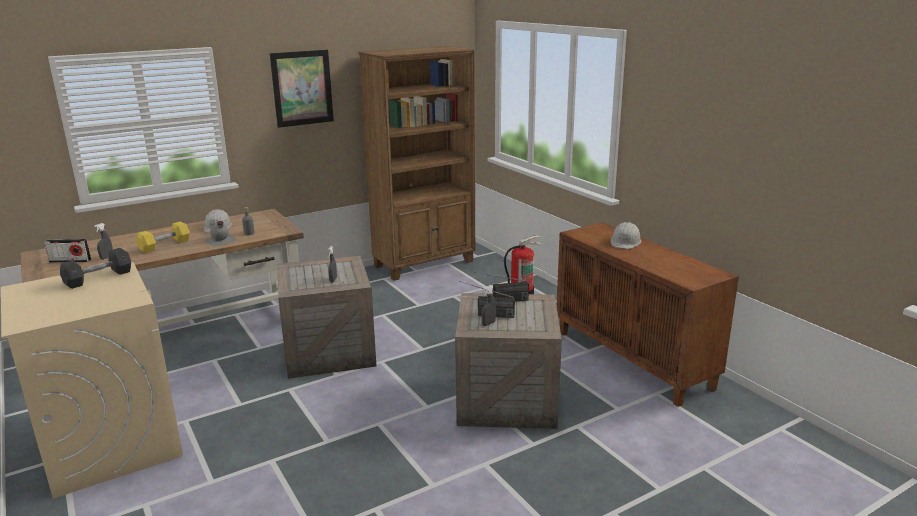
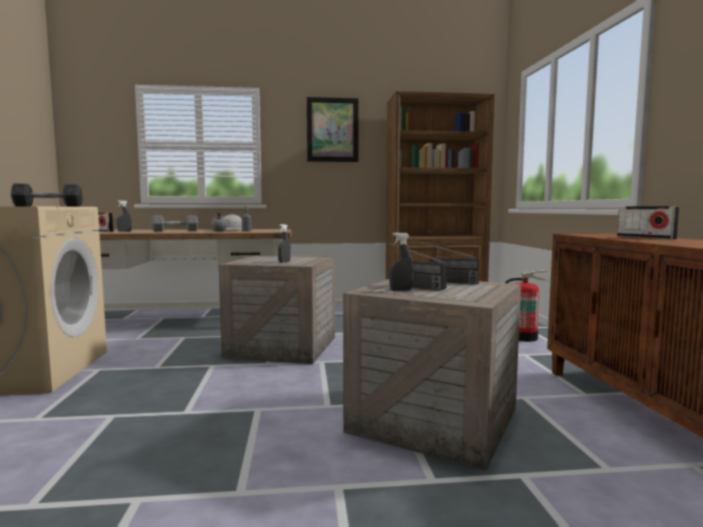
camera: 25 degrees right, 15 degrees down
(165, 245) = (175, 231): yellow dumbbell -> grey dumbbell
(625, 242) = (645, 237): white hard hat -> radio

